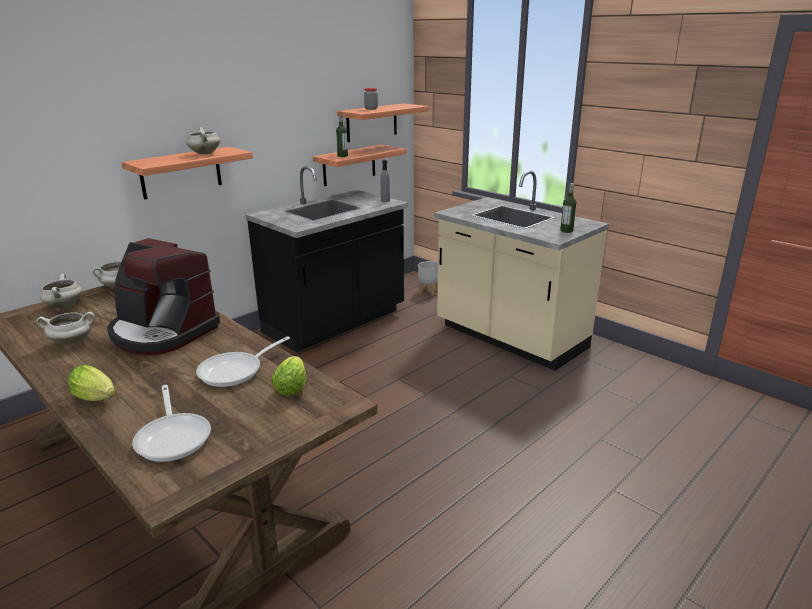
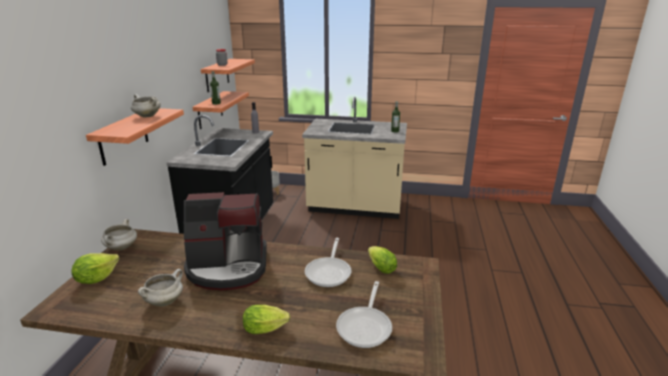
camera: 35 degrees left, 0 degrees up
(64, 306) = (96, 278): white cooking pot -> lettuce
(174, 437) = (365, 326): frying pan -> frying pan turned 75 degrees clockwise

